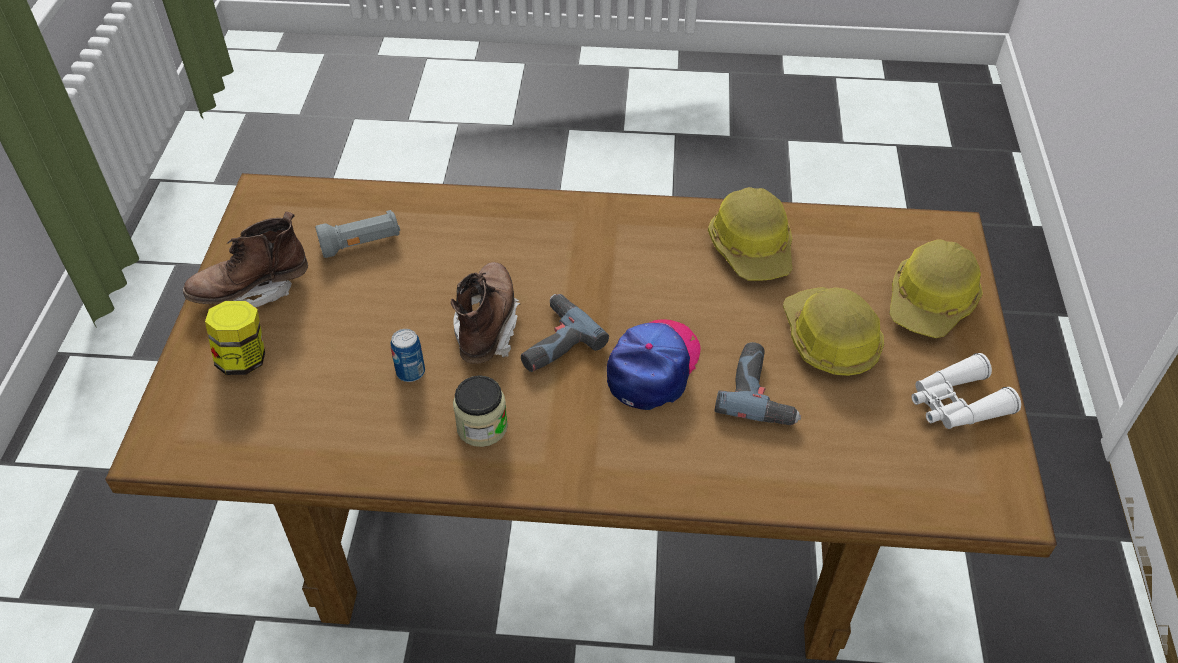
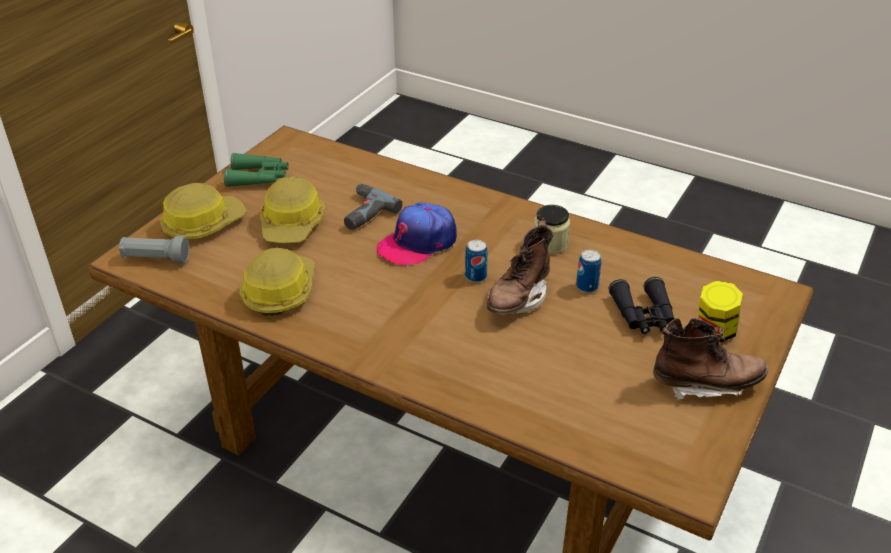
camera: 155 degrees left, 10 degrees down
(331, 353) = (643, 315): none -> black binoculars
(361, 244) = (598, 396): grey flashlight -> grey flashlight (155, 259)
(552, 340) = (475, 276): power drill -> can
(956, 404) = (259, 177): white binoculars -> green binoculars

